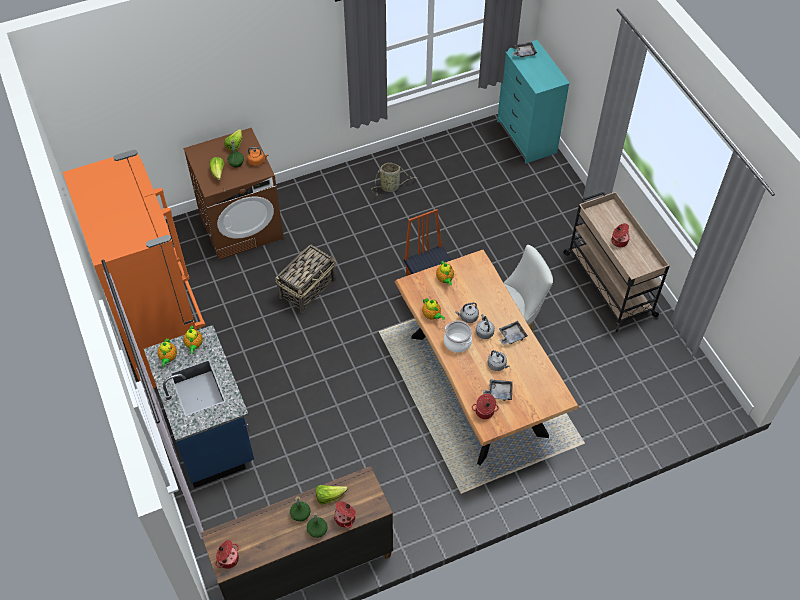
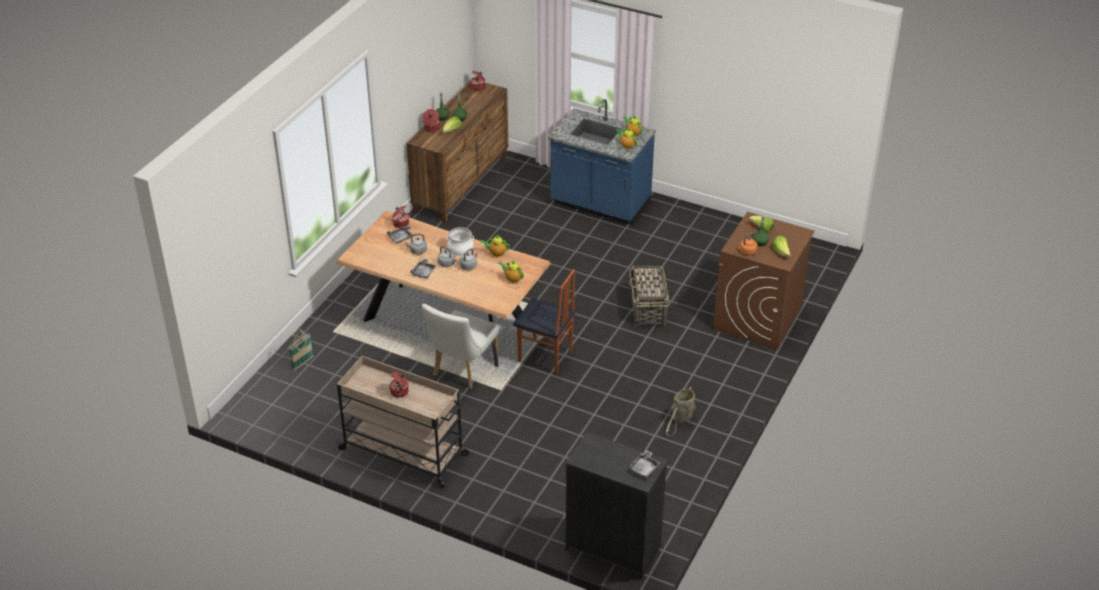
camera: 140 degrees right, 15 degrees down
(164, 336) = (704, 229): orange fridge -> none
(526, 137) = (613, 547): turquoise dresser -> black dresser
(634, 424) = (302, 363): none -> basket

